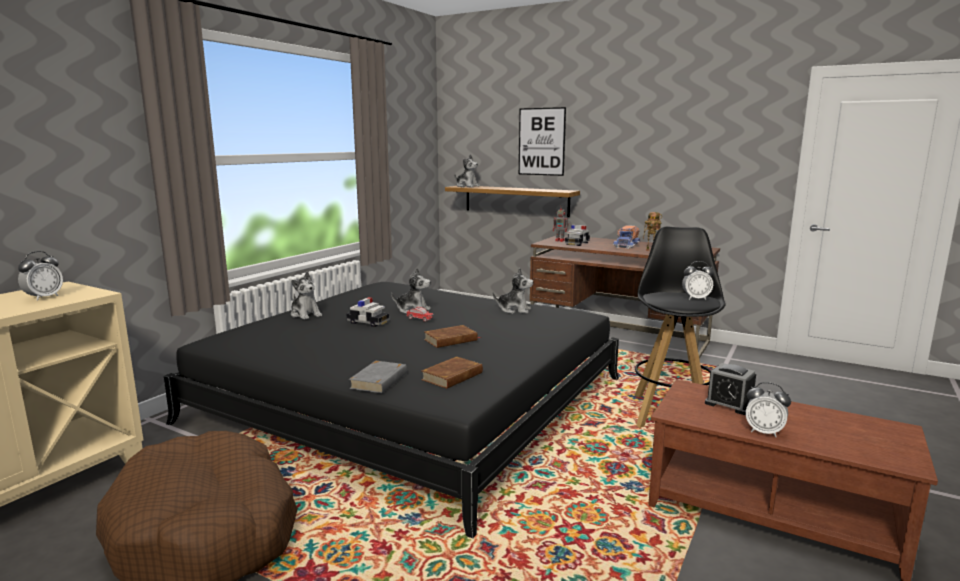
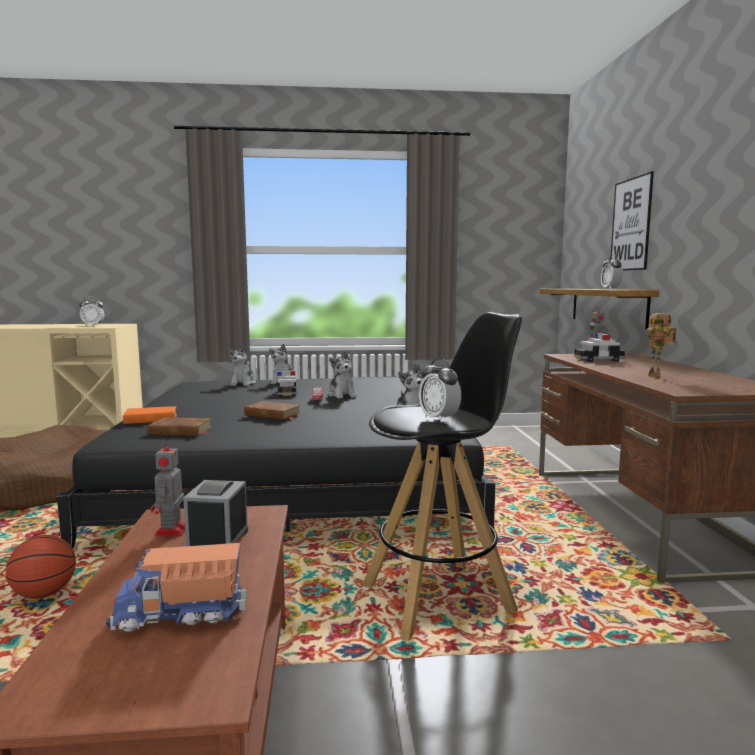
camera: 55 degrees right, 5 degrees down
(379, 380) = (151, 419): grey book -> orange book
(467, 186) = (564, 288): plush toy -> plush toy (243, 383)
(539, 552) = (44, 594): none -> basketball
(627, 245) = (654, 369): toy truck -> toy truck (180, 614)
(705, 414) = (170, 532): none -> toy robot
(764, 432) = (127, 571): alarm clock -> alarm clock (610, 289)

